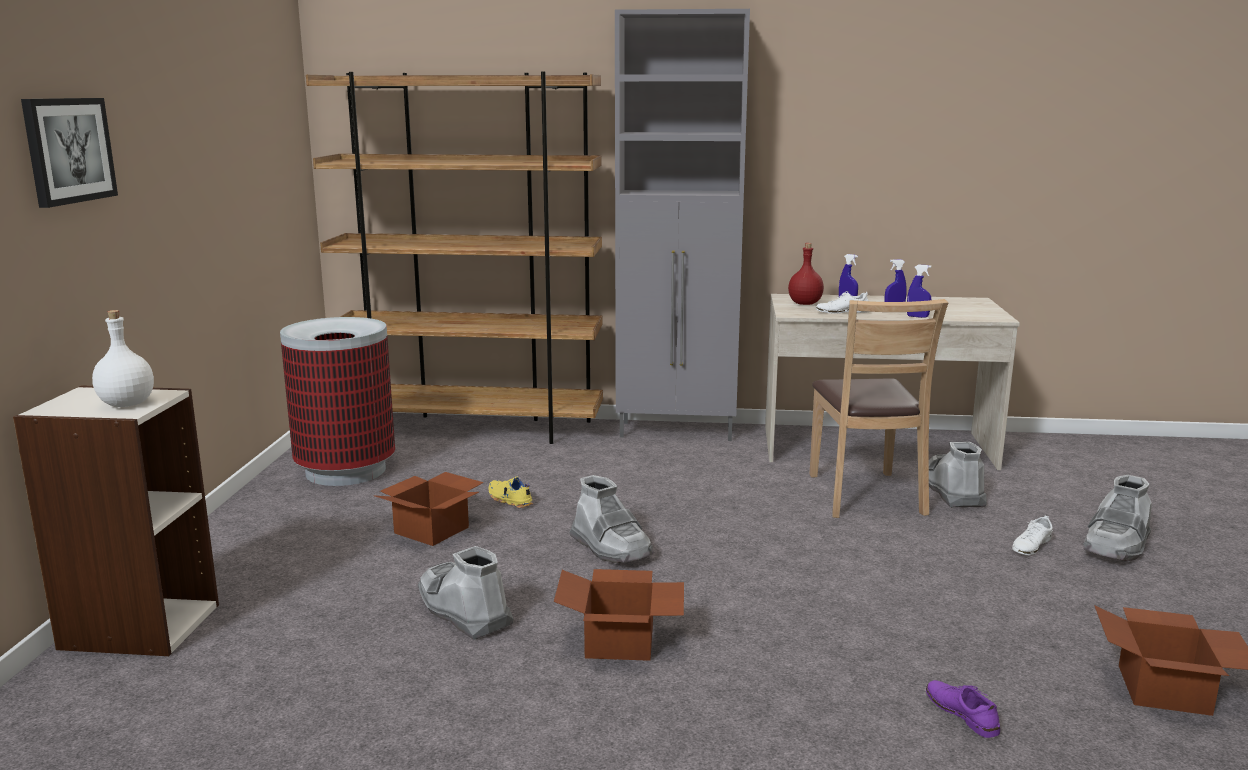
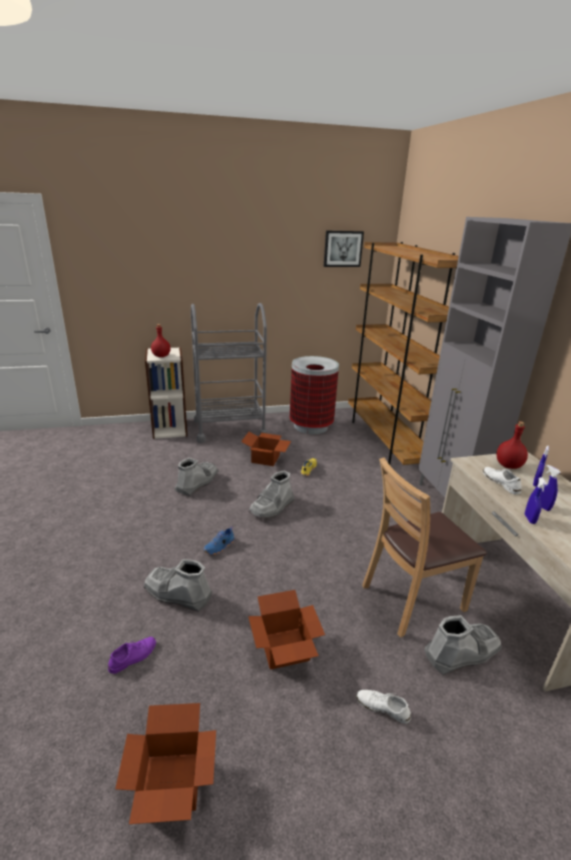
camera: 70 degrees right, 10 degrees up
(68, 150) = (194, 267): picture -> picture (343, 249)
(127, 404) = (161, 356): white bottle -> red bottle
(248, 549) = (229, 428): none -> grey cart
(622, 642) = (182, 527): cardboard box -> cardboard box (284, 649)
(703, 609) = (220, 547): none -> blue shoe
(1116, 547) = (419, 782): grey boot -> grey boot (178, 594)

